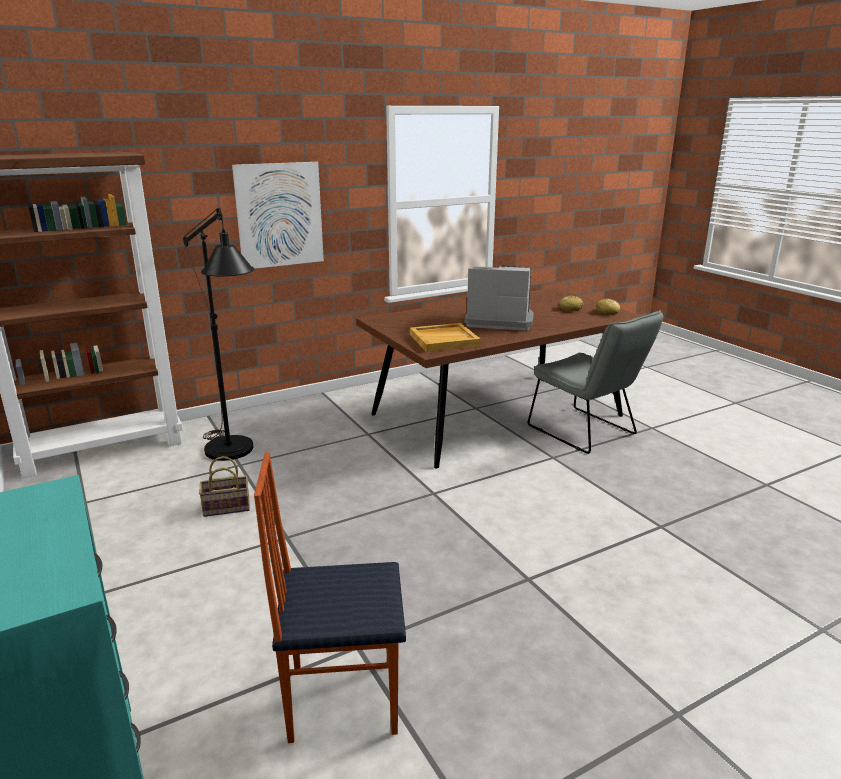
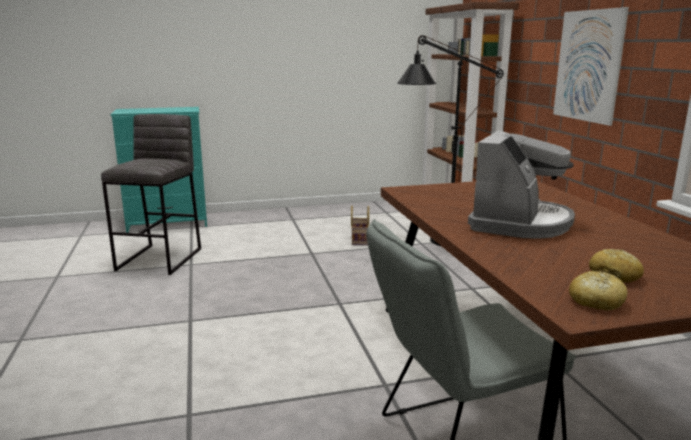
camera: 105 degrees right, 5 degrees down
(342, 698) = (161, 259): chair -> grey stool
(444, 340) = (440, 196): beige tray -> none

